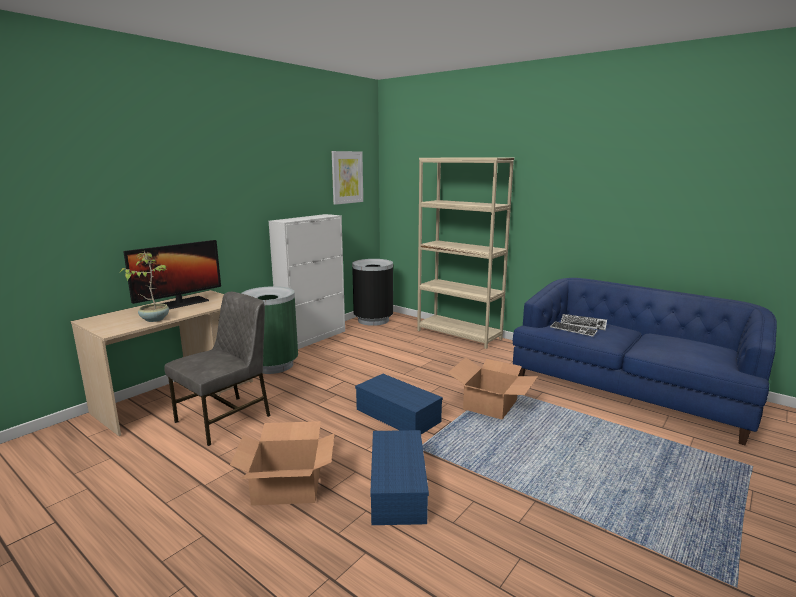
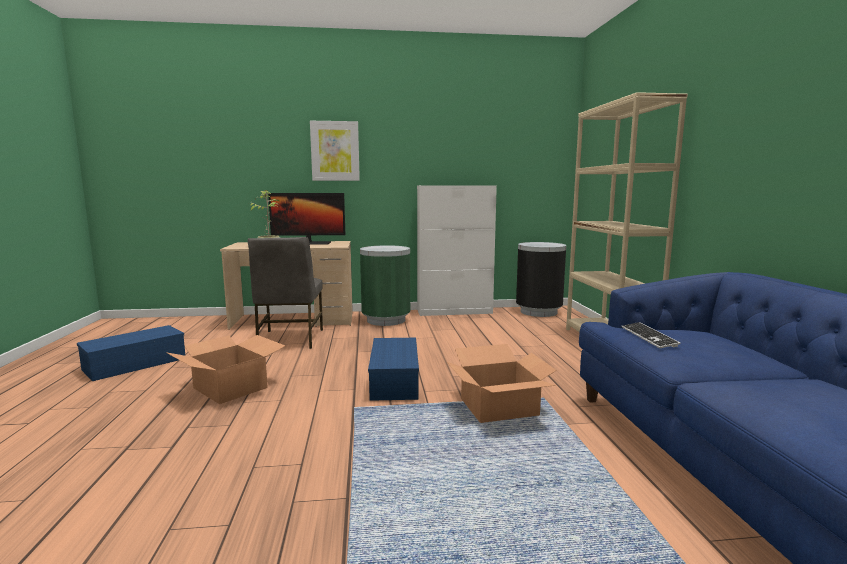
camera: 45 degrees right, 5 degrees down
(225, 418) = (289, 340): grey chair -> grey chair turned 90 degrees clockwise
(347, 177) = (525, 148): picture -> picture (335, 151)
(396, 487) = (278, 423): blue storage box -> blue storage box (136, 363)
(583, 325) = (684, 336): keyboard -> none

